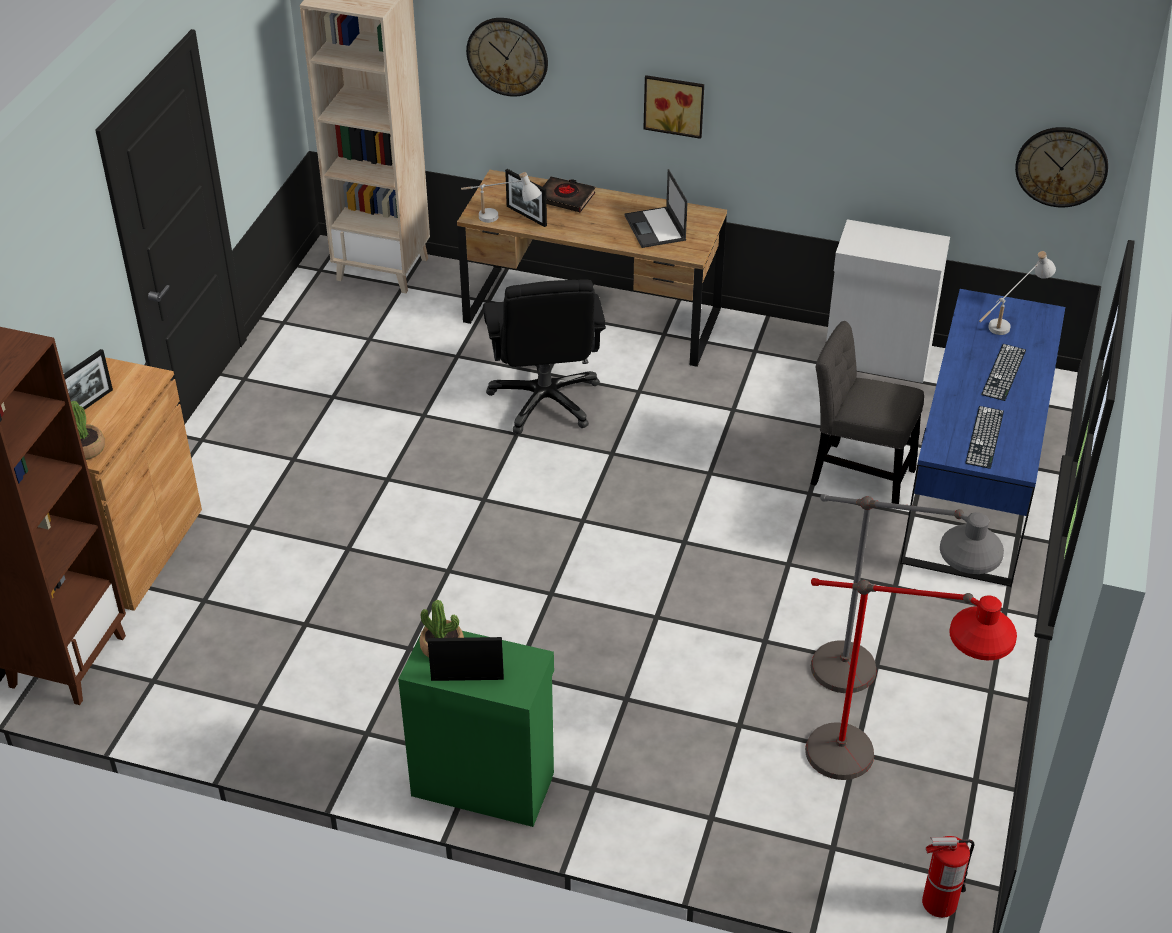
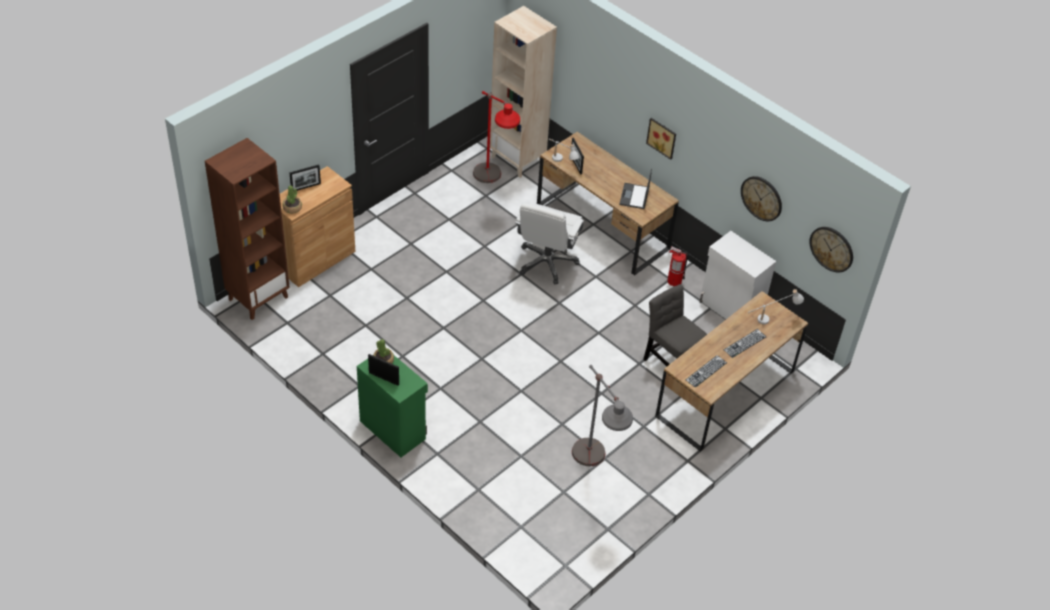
camera: 25 degrees right, 5 degrees up
(507, 56) = (593, 80): wall clock -> wall clock (761, 198)
(545, 400) = (547, 262): black office chair -> white office chair
(565, 198) = (602, 162): black book -> none
(879, 779) = (565, 508): red floor lamp -> red floor lamp (493, 186)
(939, 903) = (548, 571): fire extinguisher -> fire extinguisher (674, 281)
(973, 483) = (725, 393): blue desk -> brown desk

